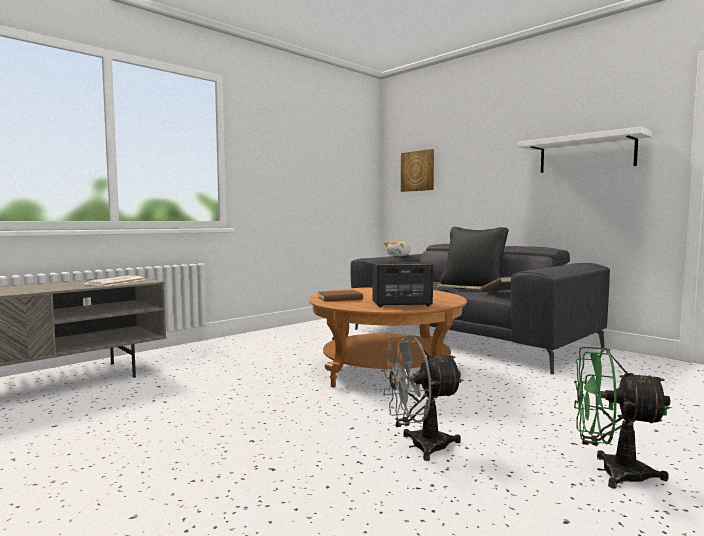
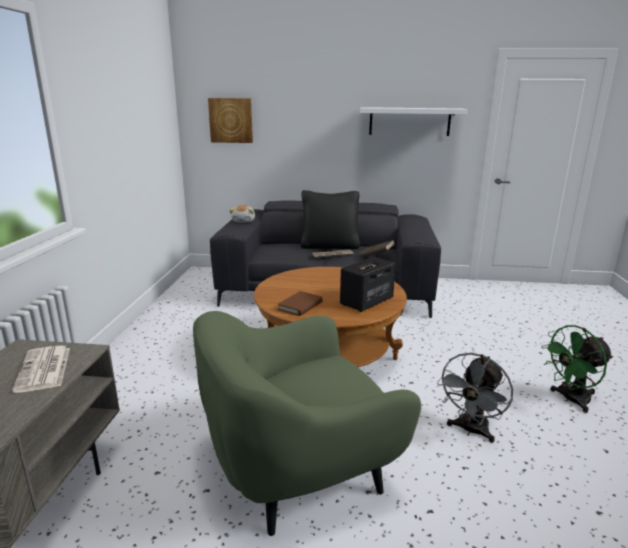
camera: 40 degrees left, 15 degrees up
(230, 414) = (297, 471): none -> green armchair

